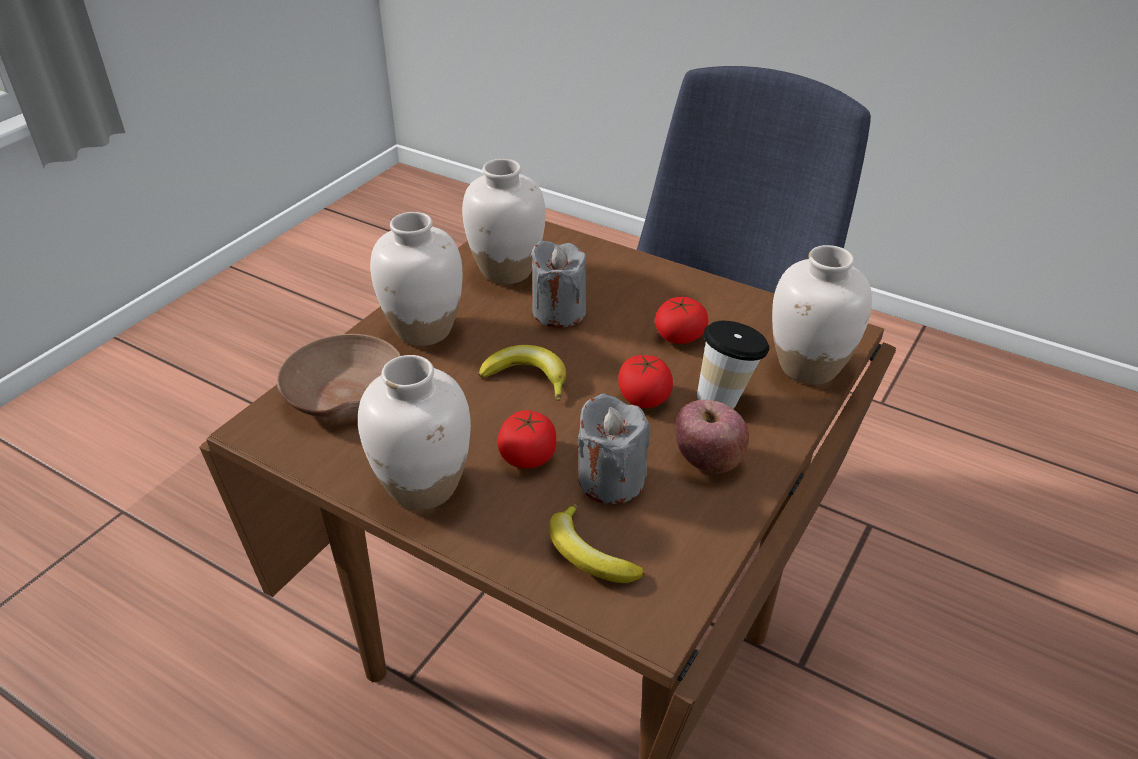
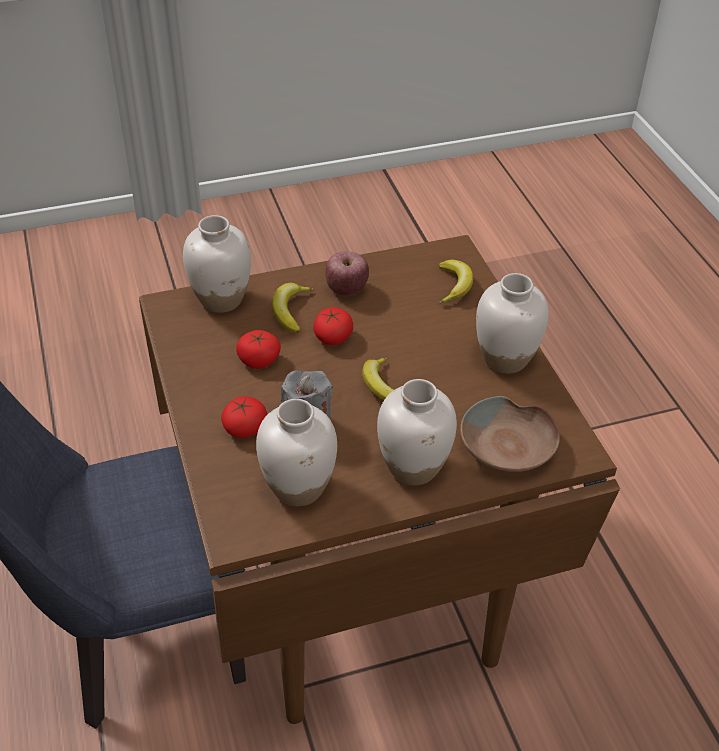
camera: 140 degrees left, 5 degrees up
(528, 455) = (434, 343): tomato -> tomato (245, 428)
(611, 480) = (405, 308): grey candle -> none
(726, 398) = (290, 311): cup -> banana

